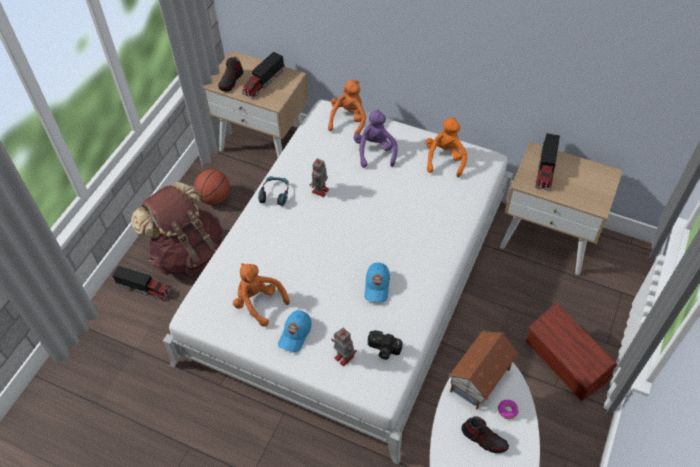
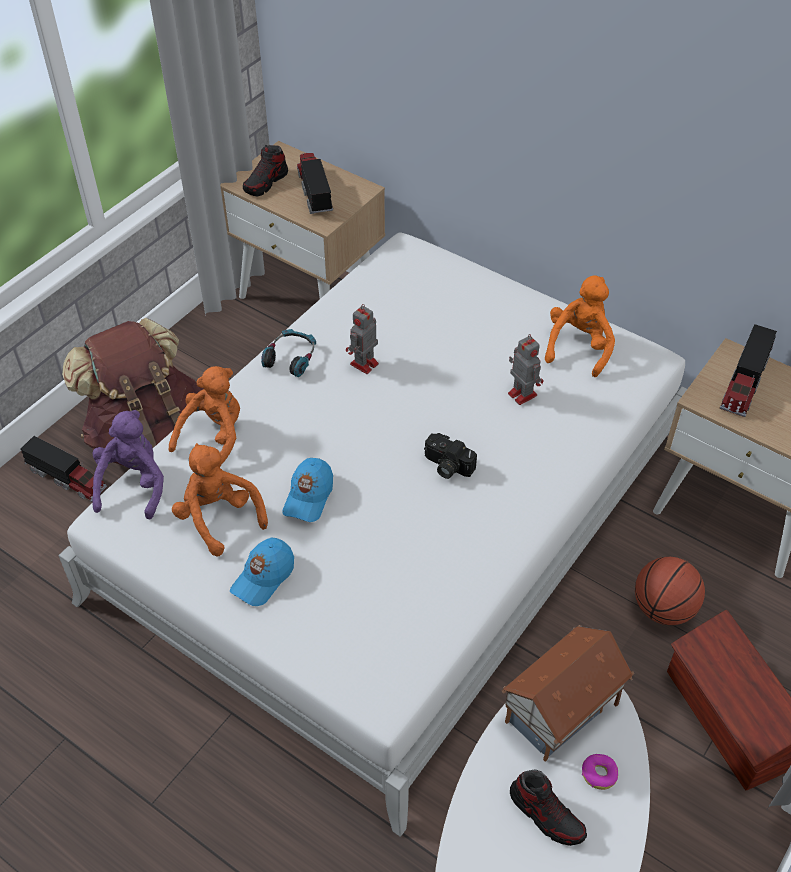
camera: 10 degrees right, 5 degrees down
(214, 198) = (212, 363): basketball -> basketball (663, 608)
(263, 82) = (314, 191): toy truck -> toy truck turned 120 degrees clockwise
(343, 356) = (333, 627): toy robot -> toy robot (521, 393)
(349, 120) = (437, 268): orange plush toy -> orange plush toy (214, 437)
(375, 151) = (468, 319): purple plush toy -> purple plush toy (133, 485)
(377, 286) = (418, 525): blue cap -> blue cap (308, 497)
(383, 349) = (403, 628): camera -> camera (446, 466)

